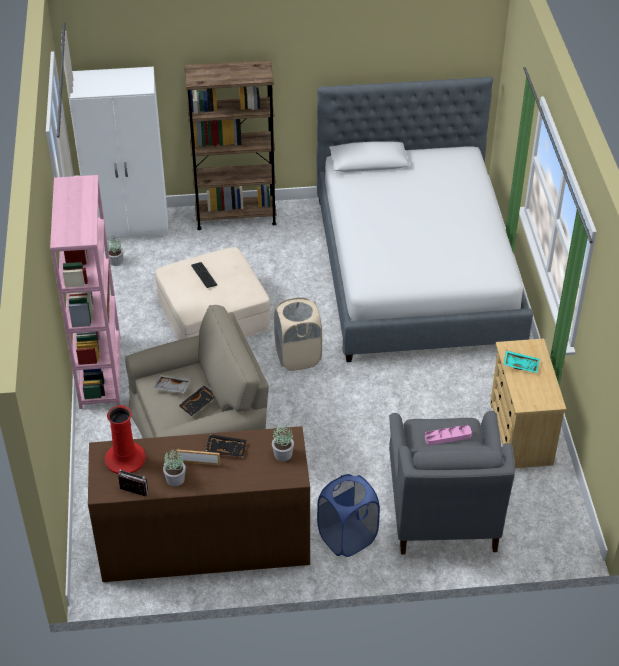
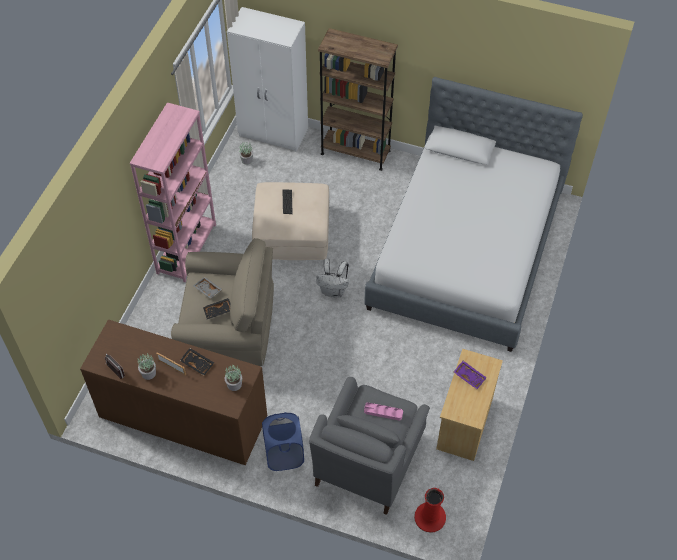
camera: 25 degrees right, 10 degrees up
(125, 459) = (124, 342): red vase -> red vase (429, 517)
(298, 356) = (333, 291): beige laundry basket -> white backpack
(521, 364) = (469, 376): turquoise tray -> purple tray

